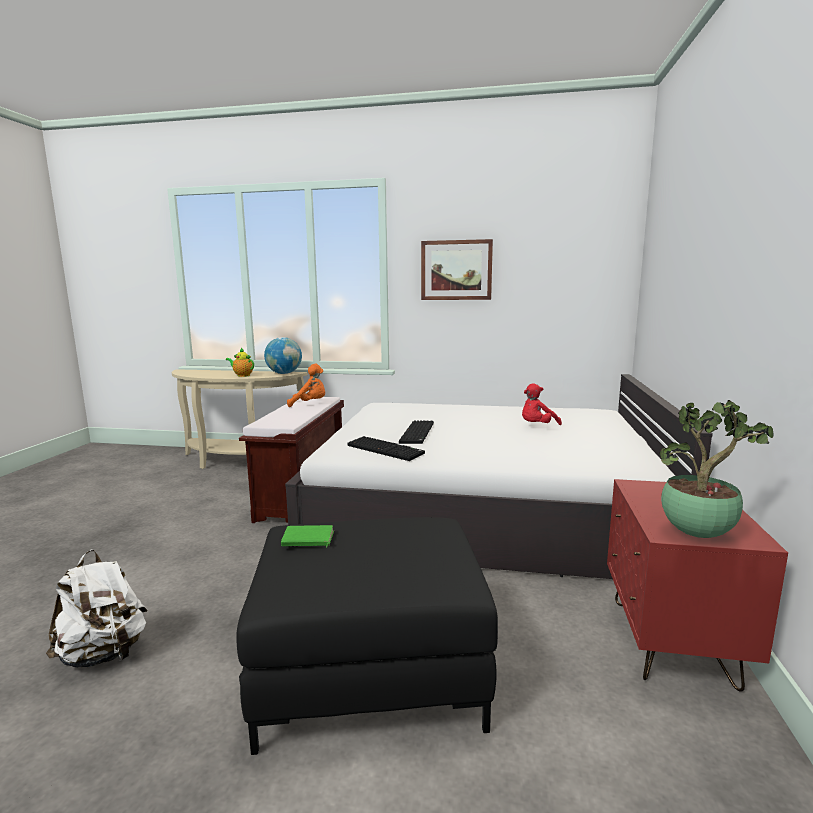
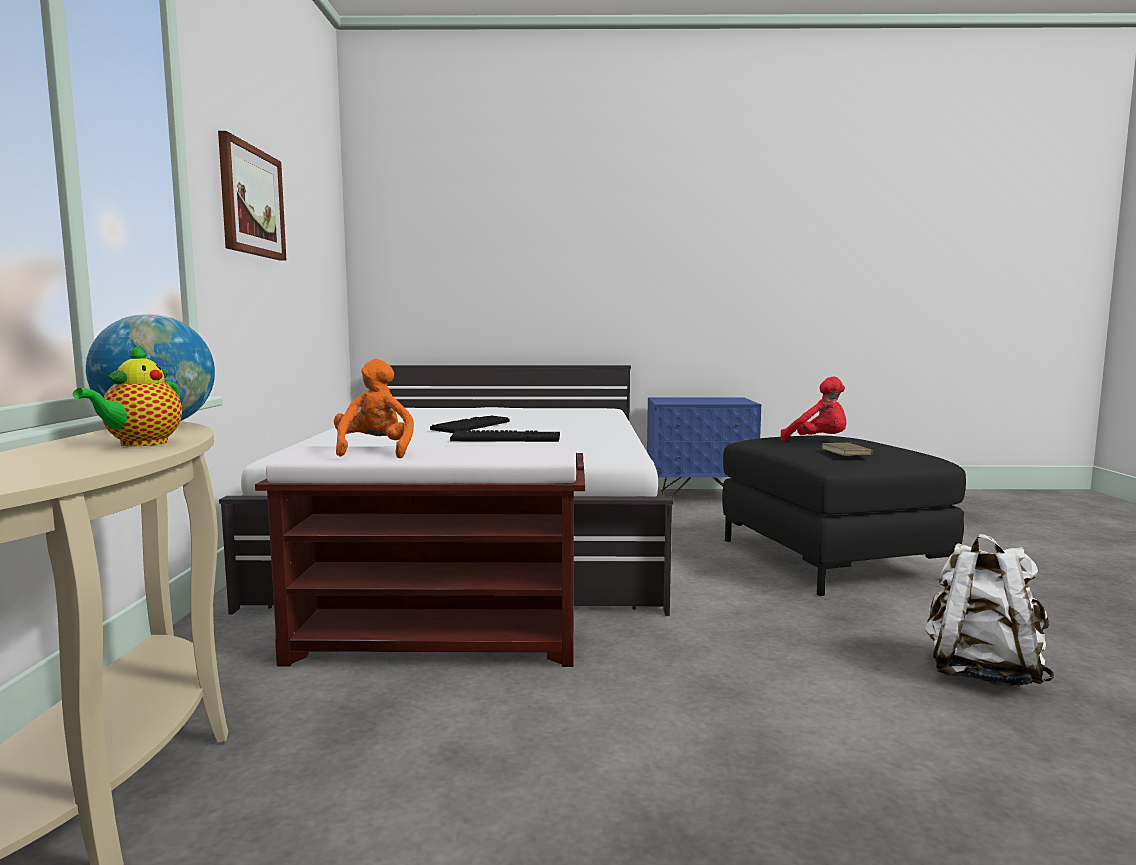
camera: 100 degrees left, 5 degrees down
(307, 540) = (848, 452): green book -> brown book
(386, 449) = (588, 443): keyboard -> keyboard (470, 426)
(537, 426) = (466, 418): red plush toy -> red plush toy (819, 442)
(671, 643) = (699, 497): red nightstand -> blue nightstand
(699, 534) = (738, 400): potted plant -> none

